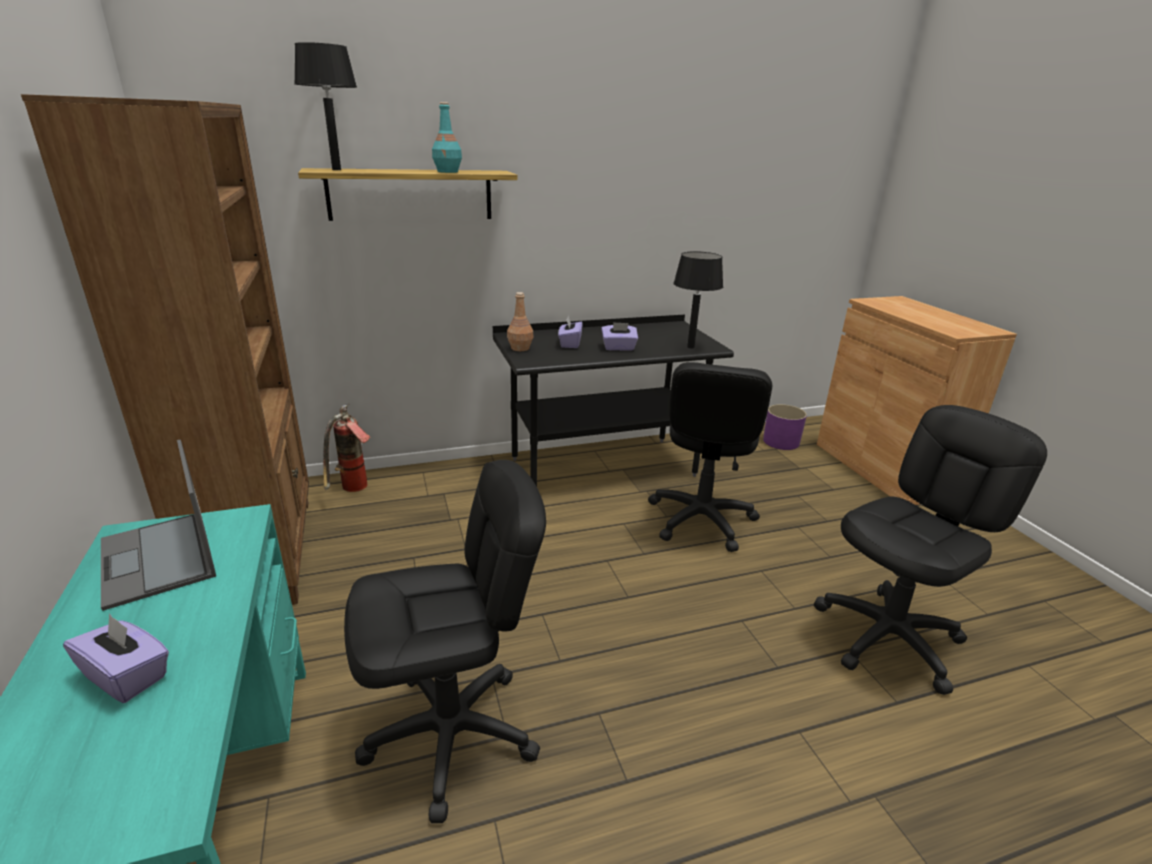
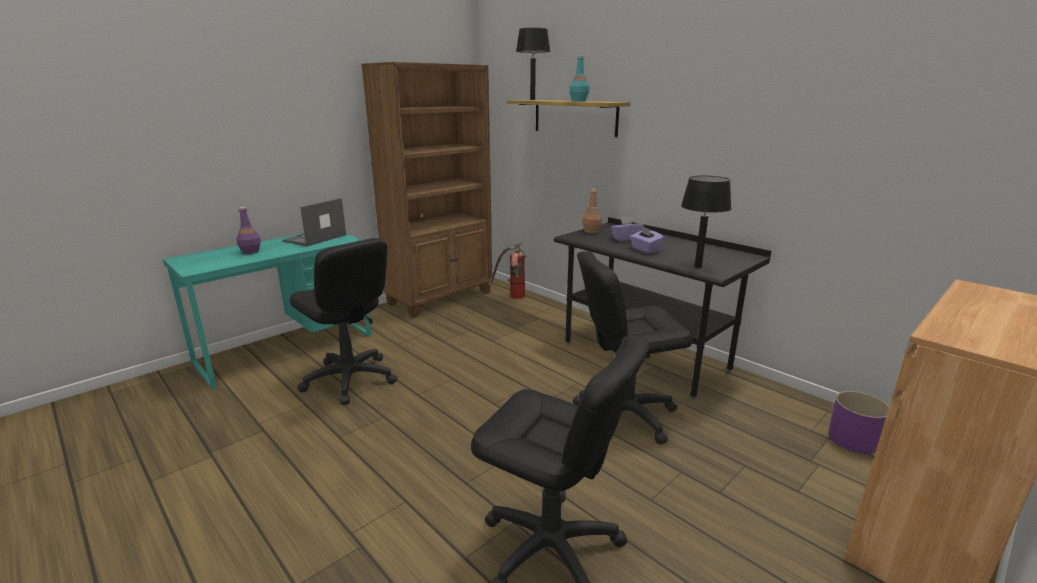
camera: 65 degrees right, 5 degrees down
(127, 676) = (250, 252): purple tissue box -> purple bottle

